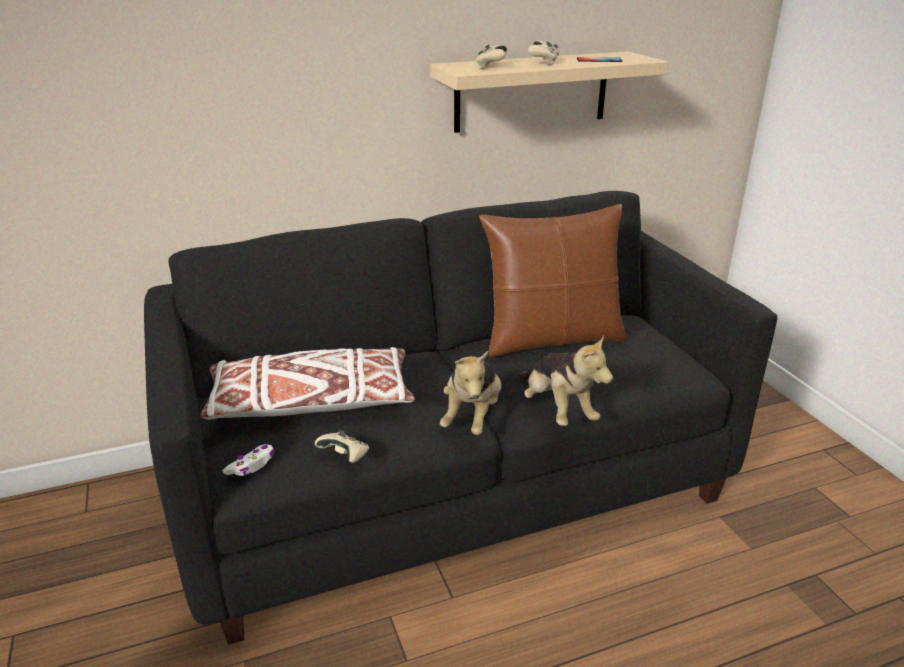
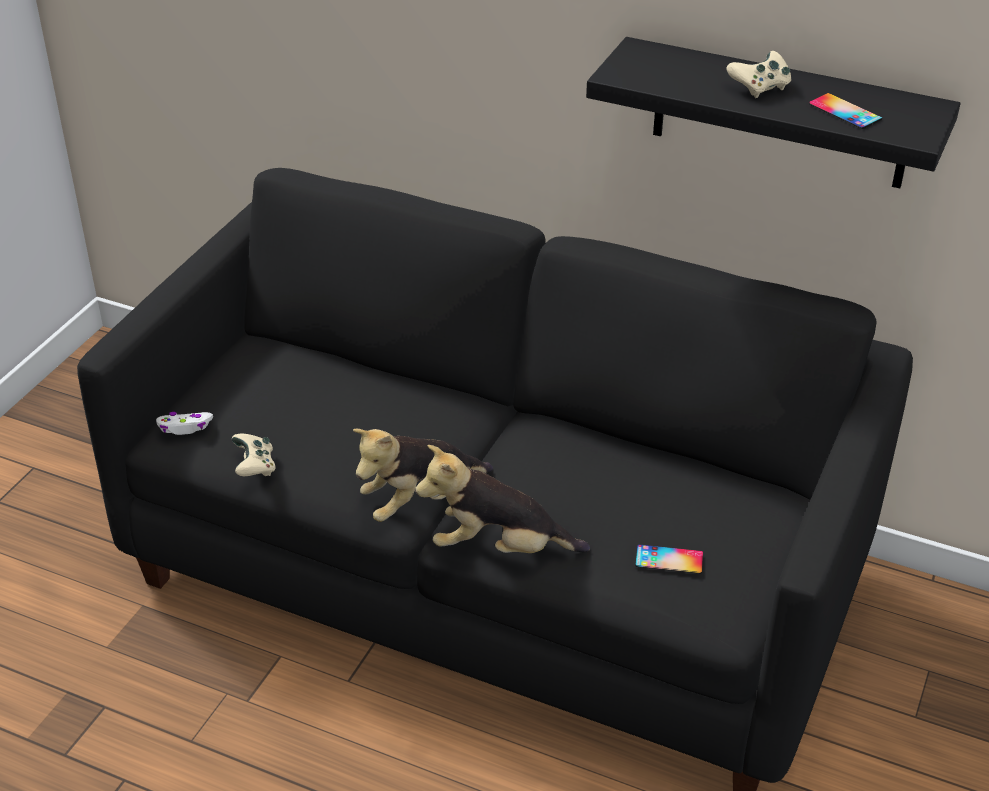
camera: 45 degrees right, 10 degrees up
(310, 402) = (302, 394): white pillow -> none
(491, 66) = (671, 74): beige game controller -> none
(532, 91) = (780, 114): beige shelf -> black shelf
(551, 339) = (632, 466): brown pillow -> none
(557, 410) = (499, 547): plush toy -> plush toy turned 75 degrees clockwise
(640, 365) = (669, 559): none -> phone

